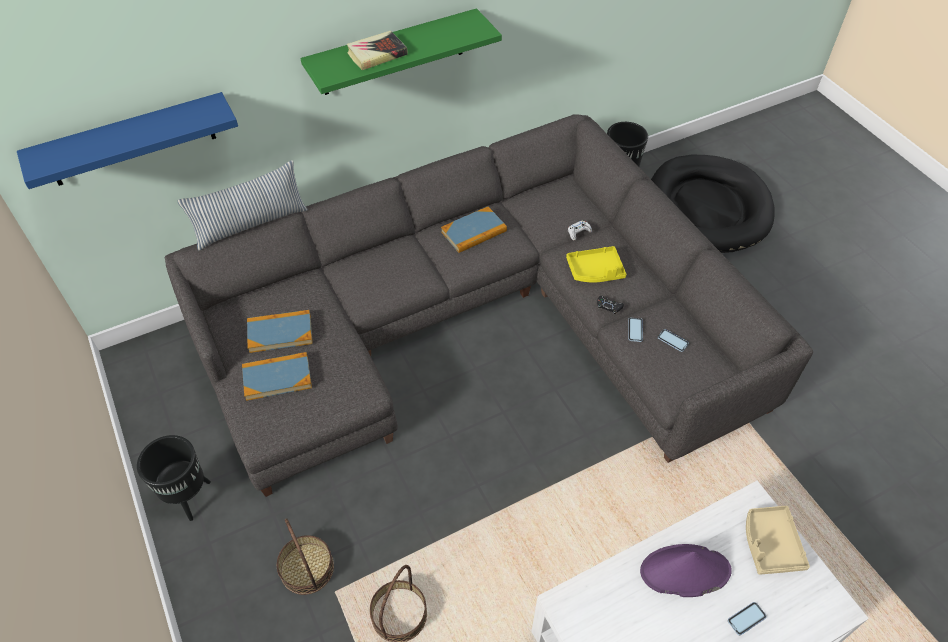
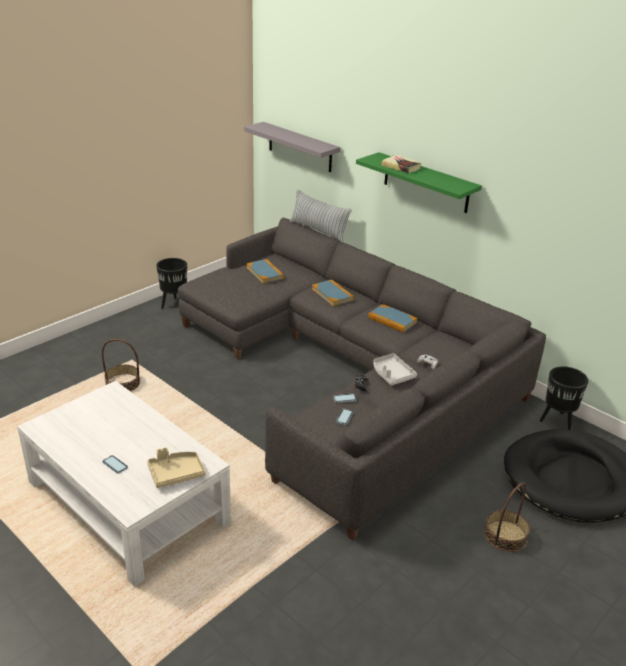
camera: 70 degrees right, 20 degrees down
(131, 140) = (300, 147): blue shelf -> grey shelf
(277, 377) = (233, 278): book -> book (332, 294)
(307, 568) = (143, 348): basket -> basket (505, 536)
(595, 271) = (392, 374): yellow tray -> grey tray
(684, 571) = (144, 435): purple hat -> none

